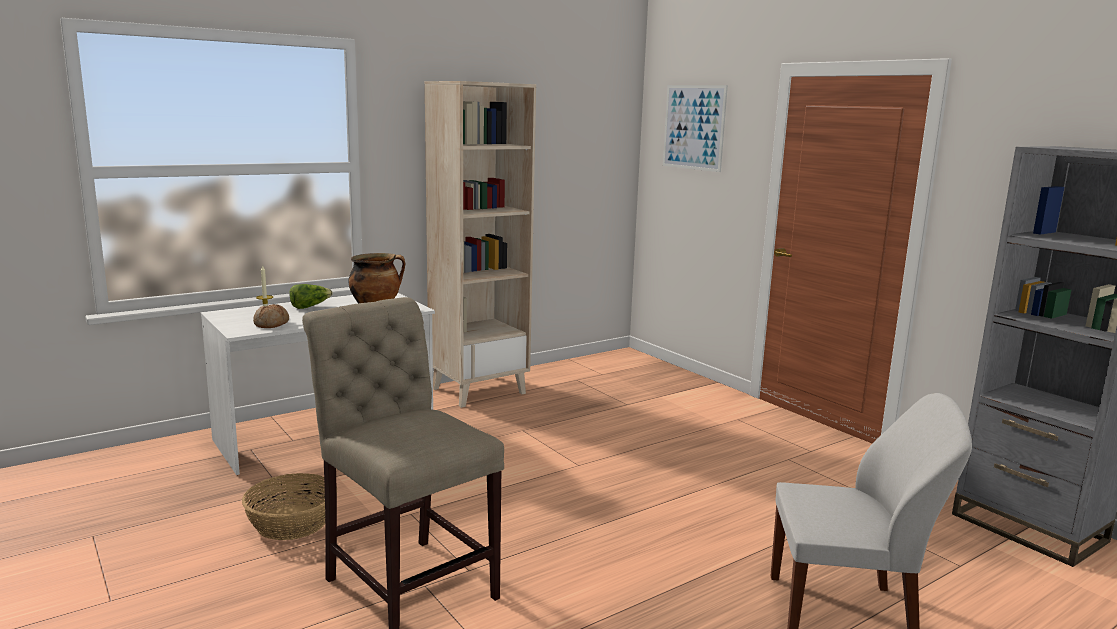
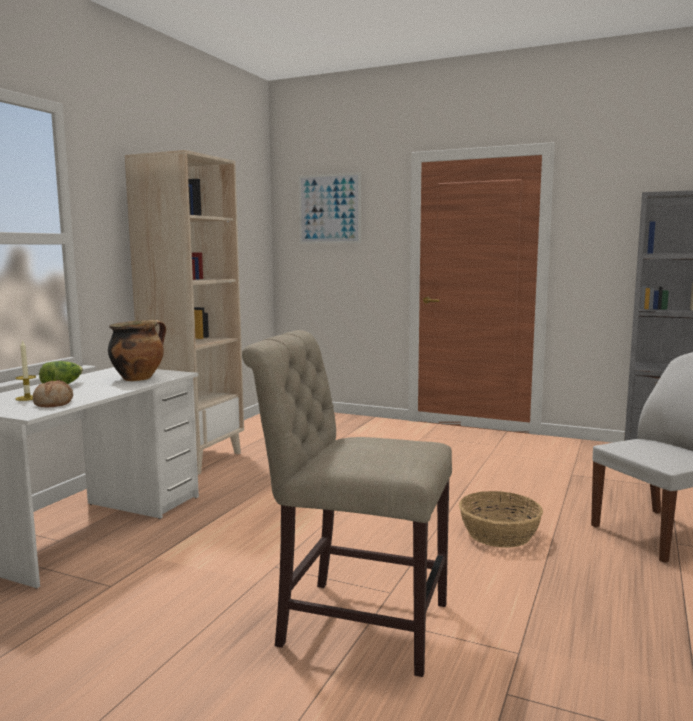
camera: 30 degrees left, 5 degrees down
(292, 522) = (166, 610): basket -> basket (498, 534)

